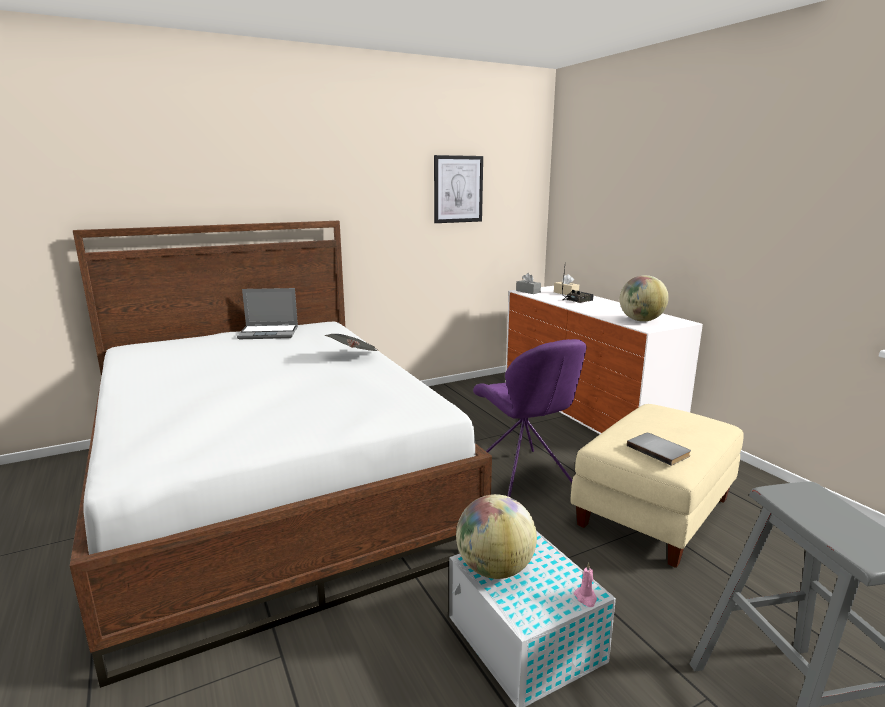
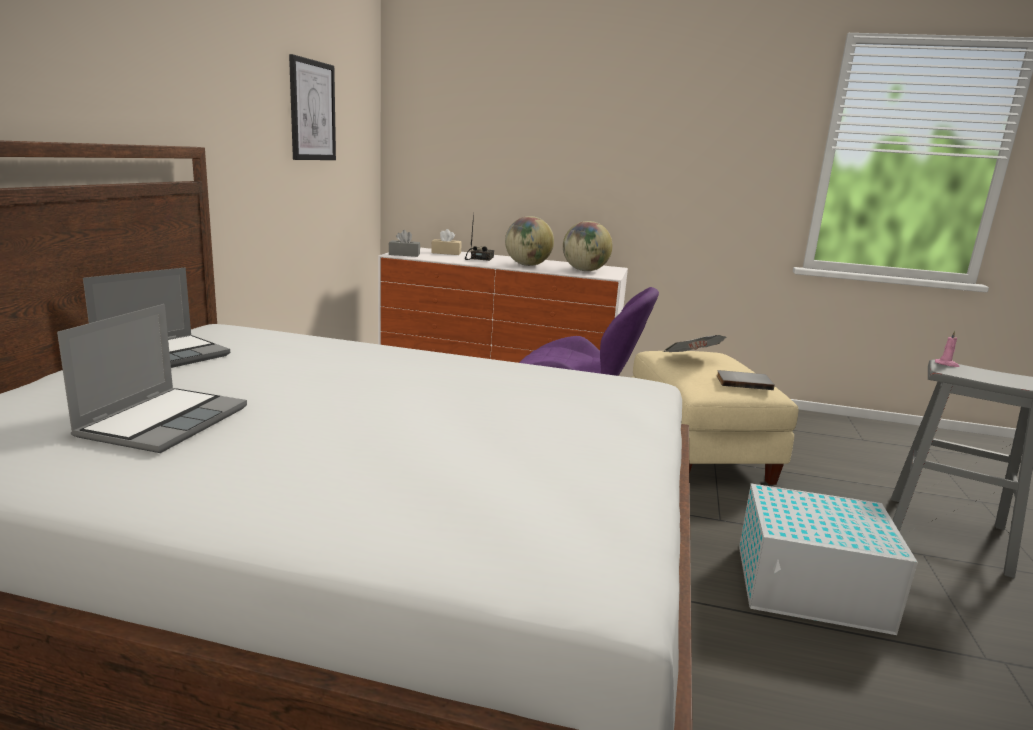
camera: 50 degrees left, 0 degrees up
(198, 360) = (164, 421): none -> laptop
(355, 357) = (401, 358): newspaper -> newspaper (691, 359)
(494, 569) = (803, 526): globe -> globe (527, 265)
(586, 598) = (875, 512): pink candle -> pink candle (946, 364)

